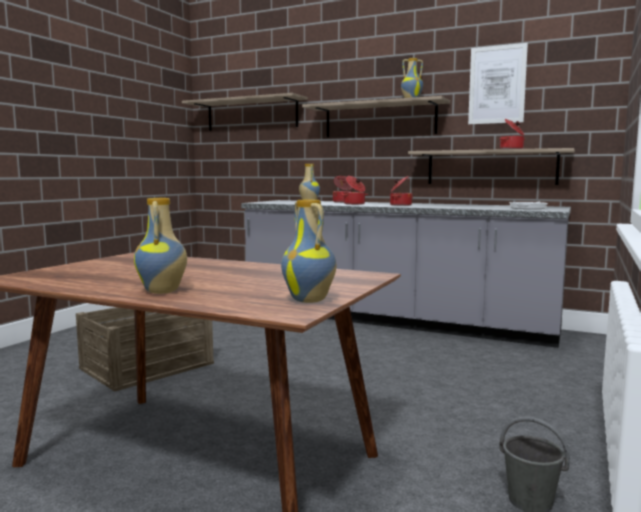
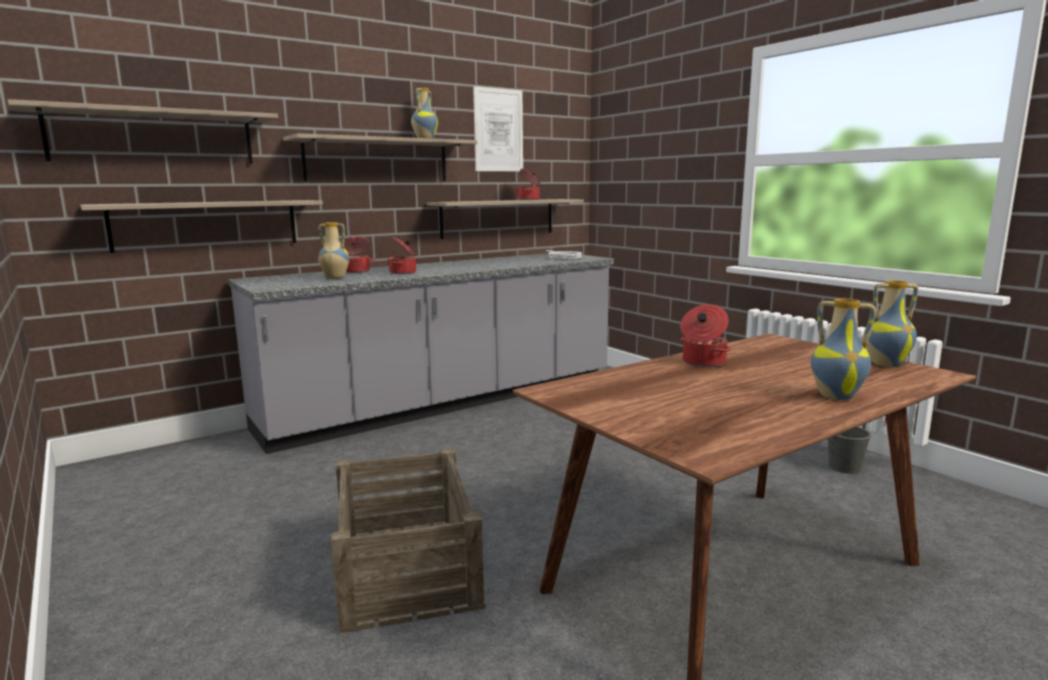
camera: 60 degrees left, 5 degrees up
(271, 165) = (206, 224): none -> shelf
(400, 205) = (456, 268): cooking pot -> cooking pot (702, 362)

